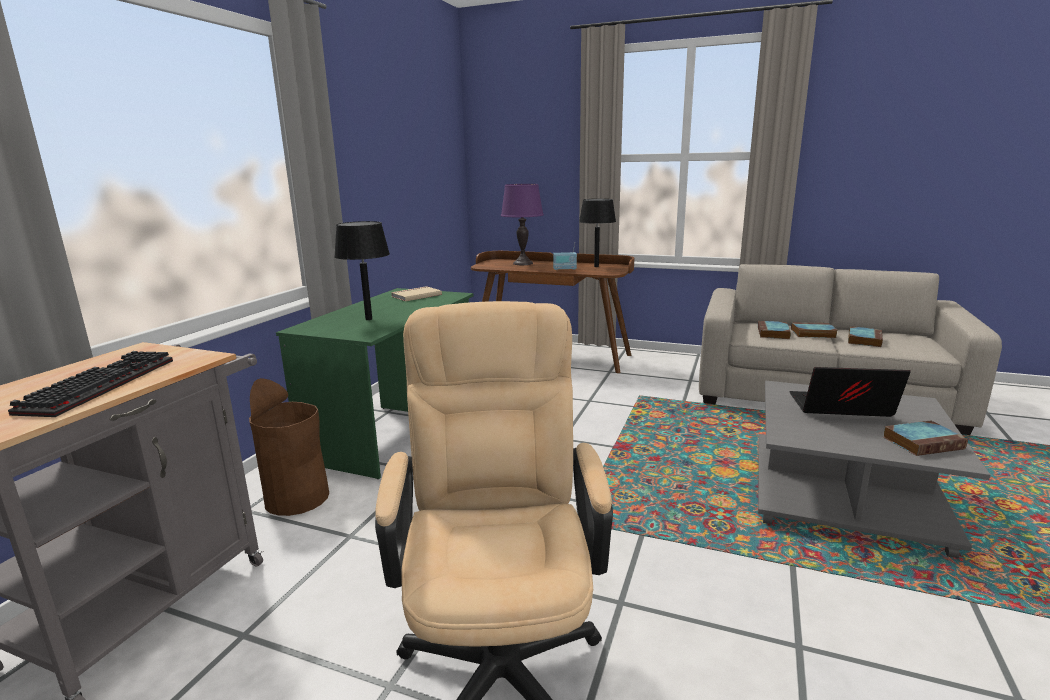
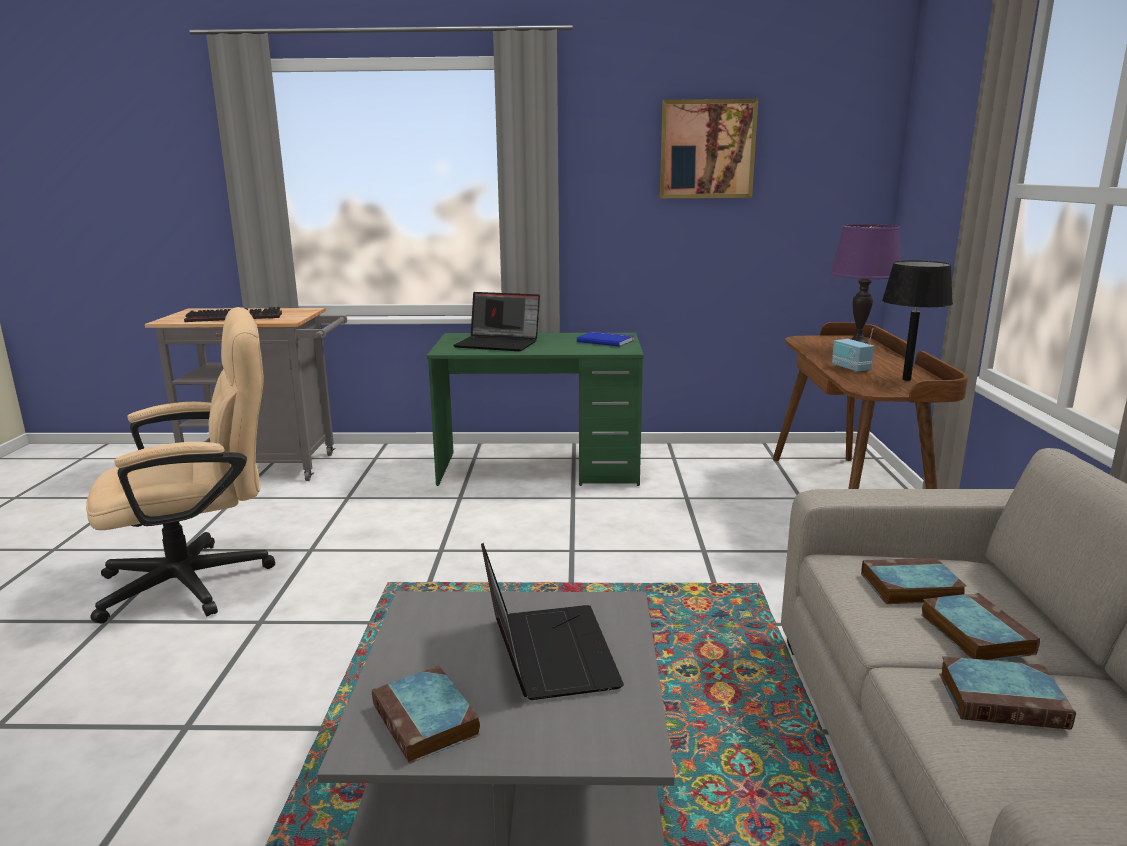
camera: 70 degrees right, 0 degrees up
(297, 498) = (396, 468): brown trash can -> none
(369, 319) = (499, 344): black table lamp -> laptop
(394, 132) = (707, 149): none -> picture
(415, 295) = (606, 341): beige book -> blue book

